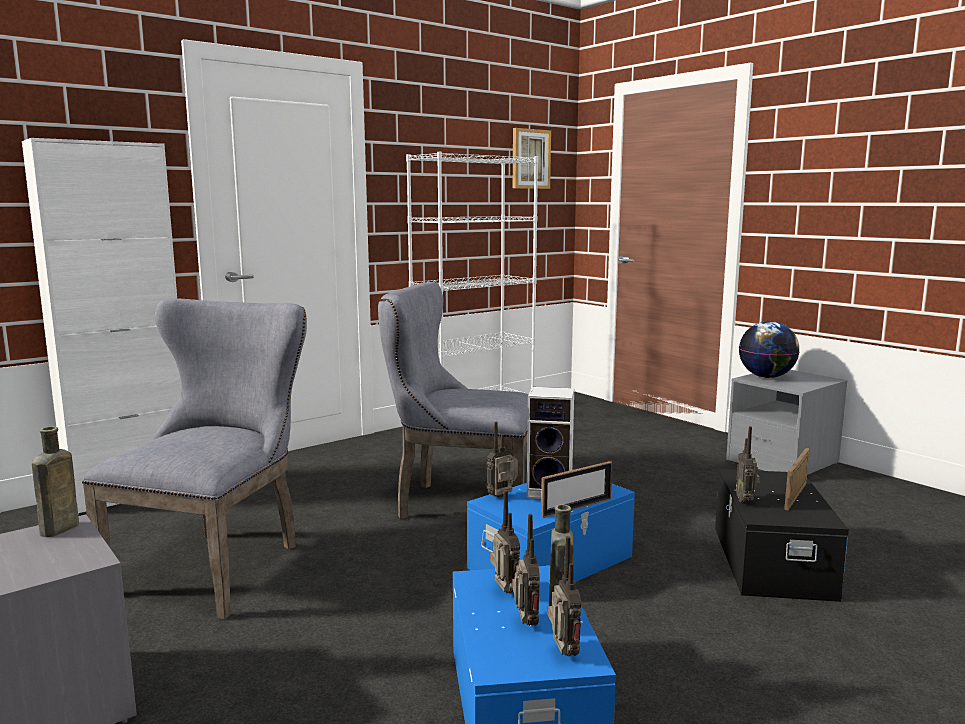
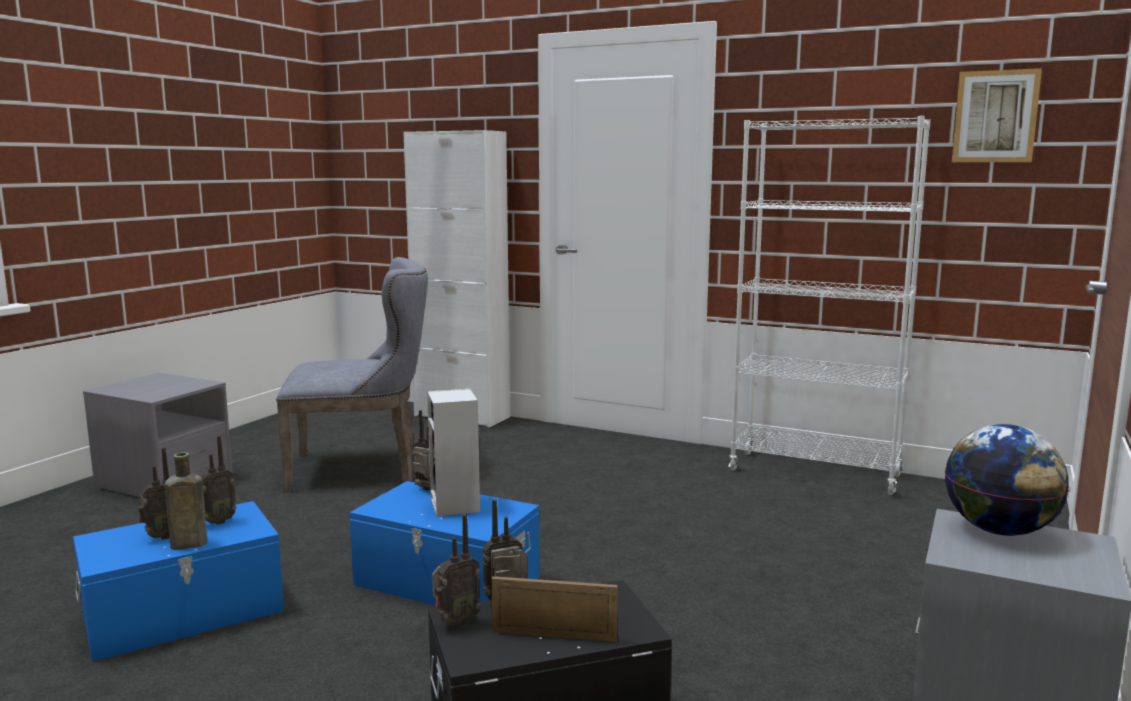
camera: 65 degrees right, 0 degrees up
(57, 530) = (197, 383): brown bottle -> none
(459, 504) = (552, 516): grey chair -> none
(563, 654) = (113, 555): radio -> radio (455, 623)
(576, 507) = (420, 522): picture frame -> none

